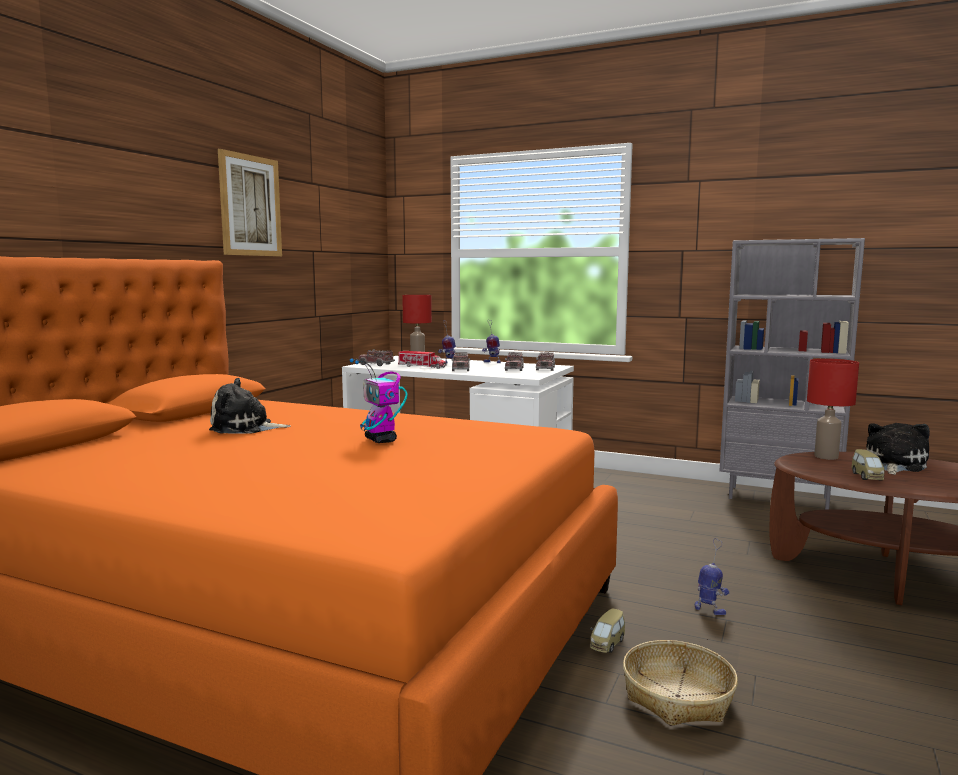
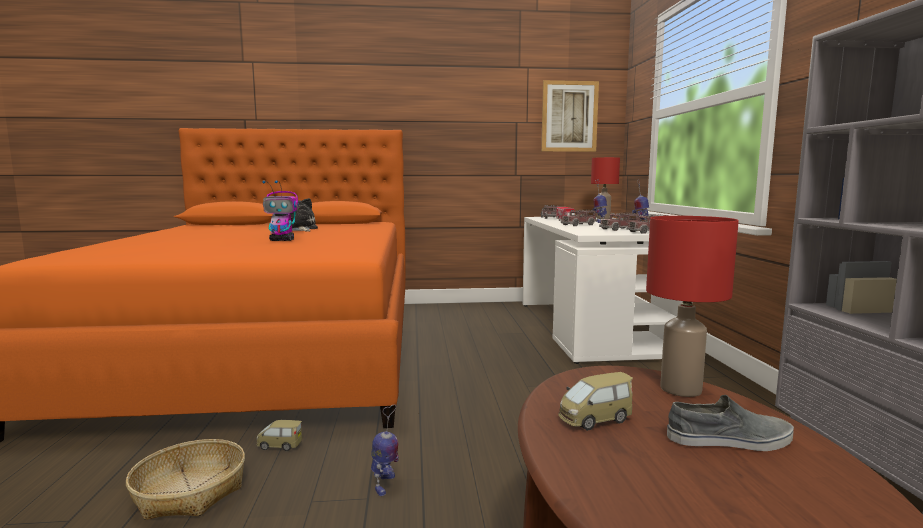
camera: 60 degrees right, 0 degrees up
(250, 206) = (445, 90): picture -> picture (569, 116)
(381, 440) = (282, 240): toy robot -> toy robot turned 120 degrees counterclockwise
(893, 465) = (730, 440): plush toy -> grey shoe

